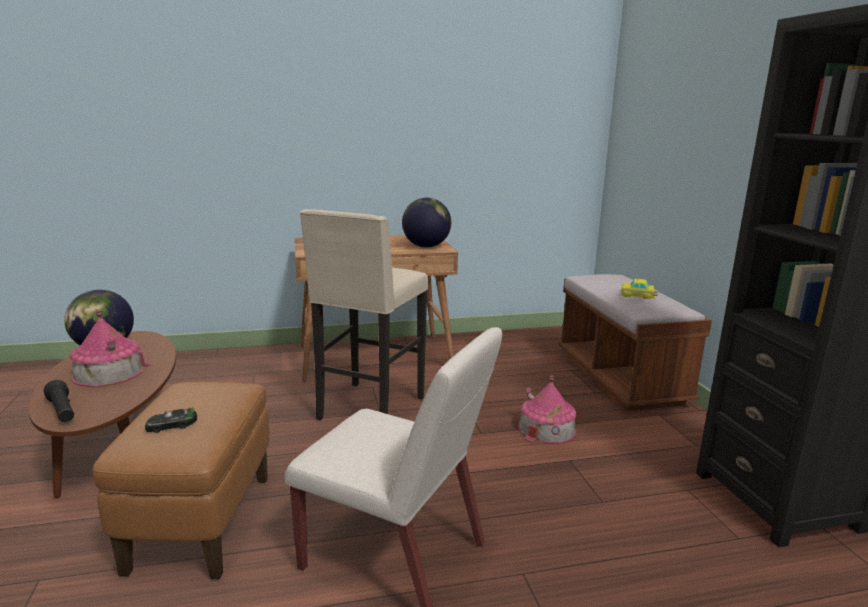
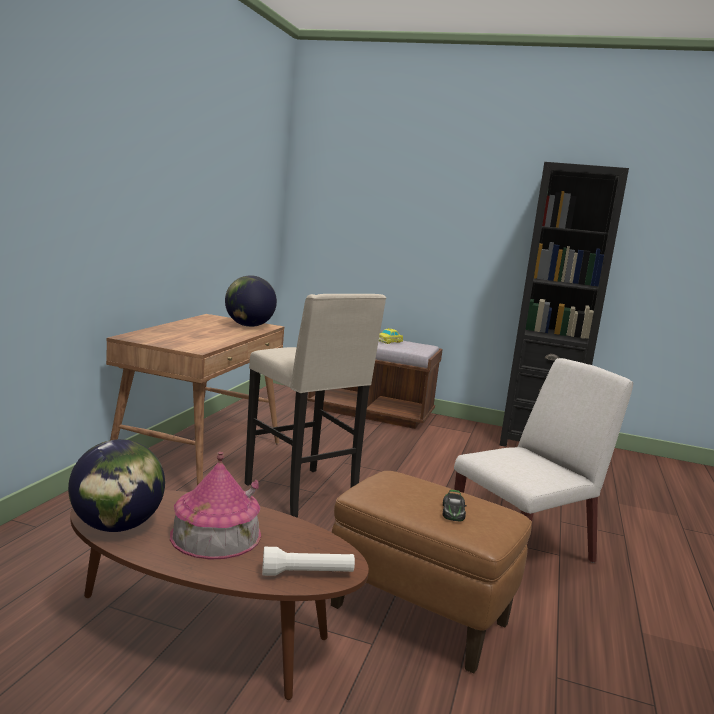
camera: 60 degrees left, 5 degrees down
(62, 411) = (307, 574): black flashlight -> white flashlight
(547, 428) = (411, 454): toy house -> none

